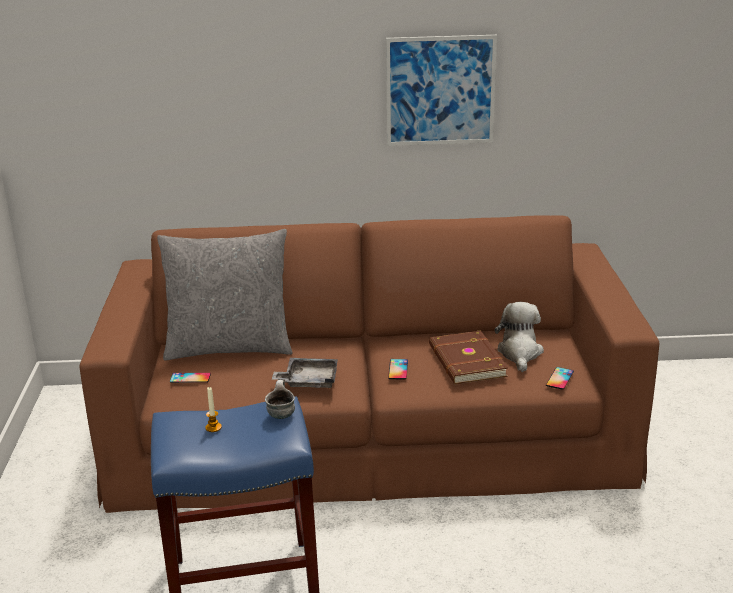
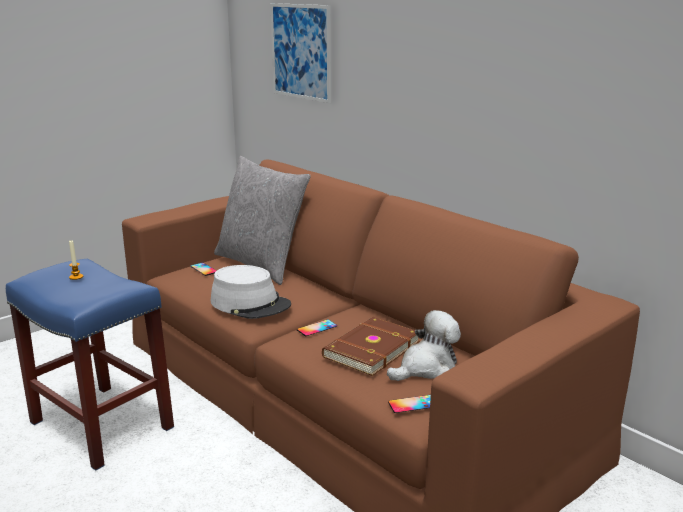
camera: 50 degrees right, 5 degrees down
(280, 413) = (114, 287): mug -> none
(308, 381) = (250, 303): grey tray -> grey hat
(440, 91) = (498, 80): picture -> picture (301, 52)

